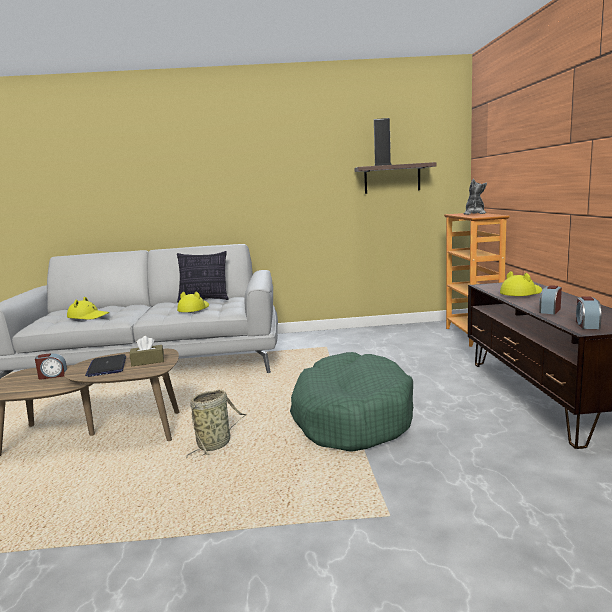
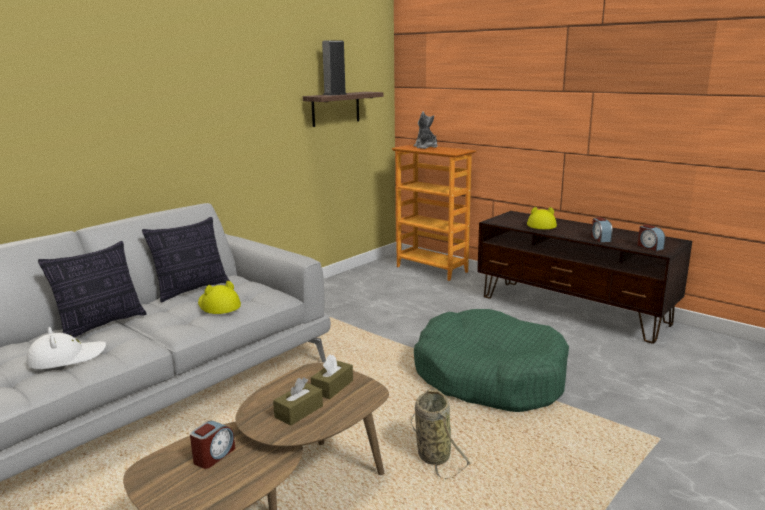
camera: 45 degrees left, 5 degrees up
(88, 316) = (66, 357): yellow hat -> white hat
(107, 366) = (299, 411): laptop -> brown tissue box
(134, 307) = (101, 325): none -> pillow

